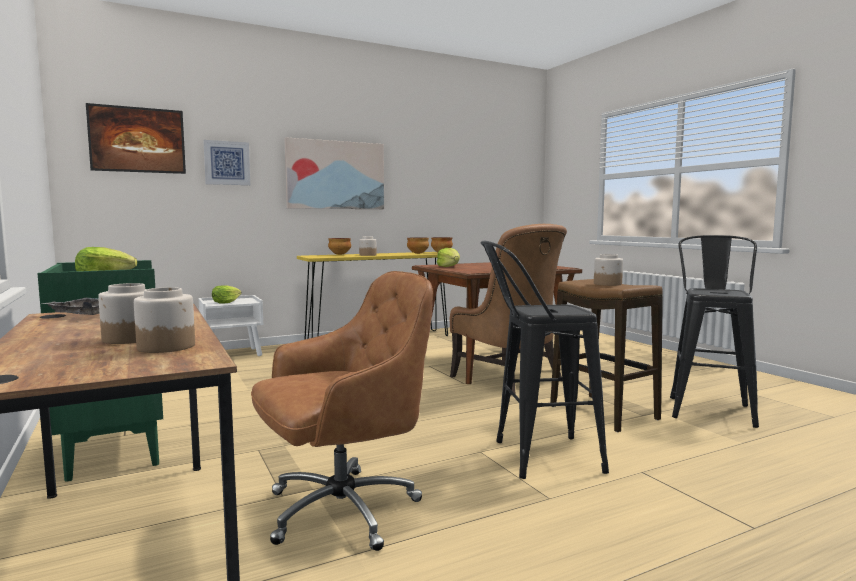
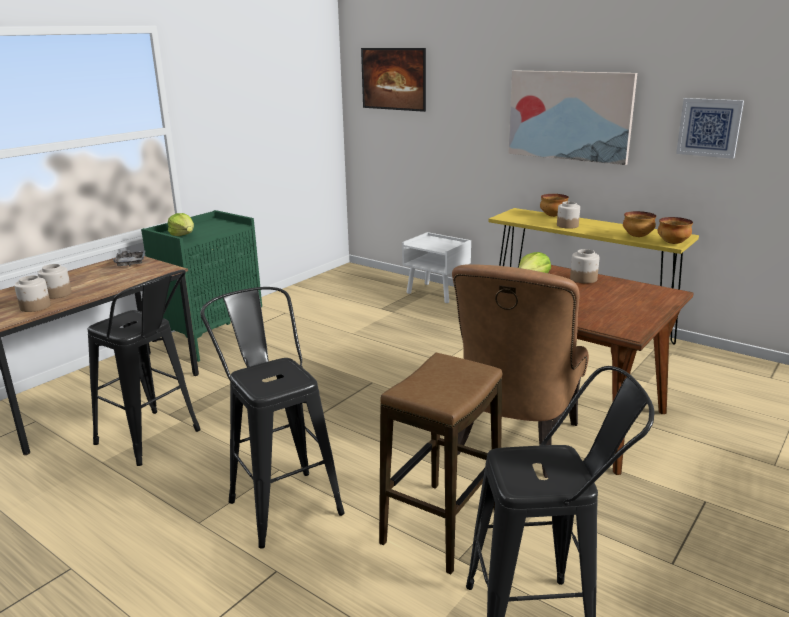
camera: 65 degrees right, 15 degrees up
(225, 302) = (428, 244): lettuce -> none
(227, 163) = (459, 100): picture -> picture (709, 127)
(343, 510) = (154, 441): brown office chair -> black stool
(607, 284) = (441, 380): jar -> jar (583, 279)

